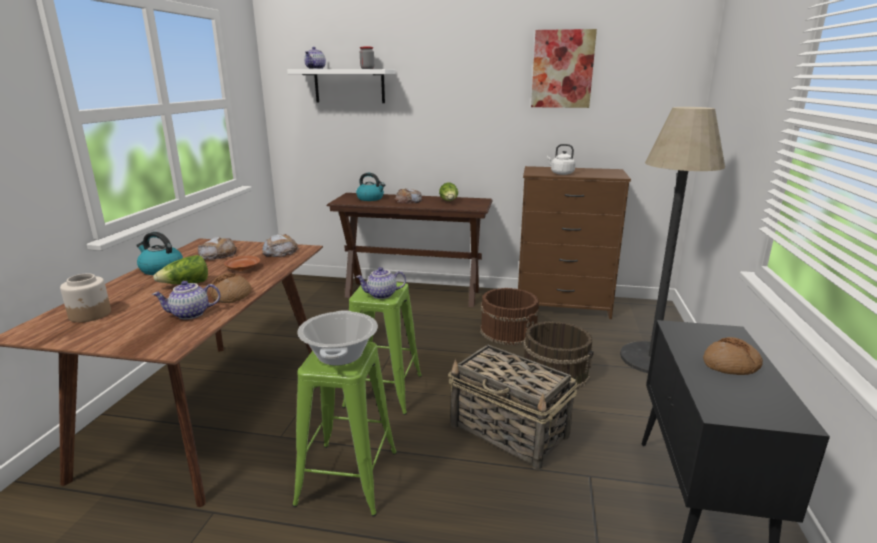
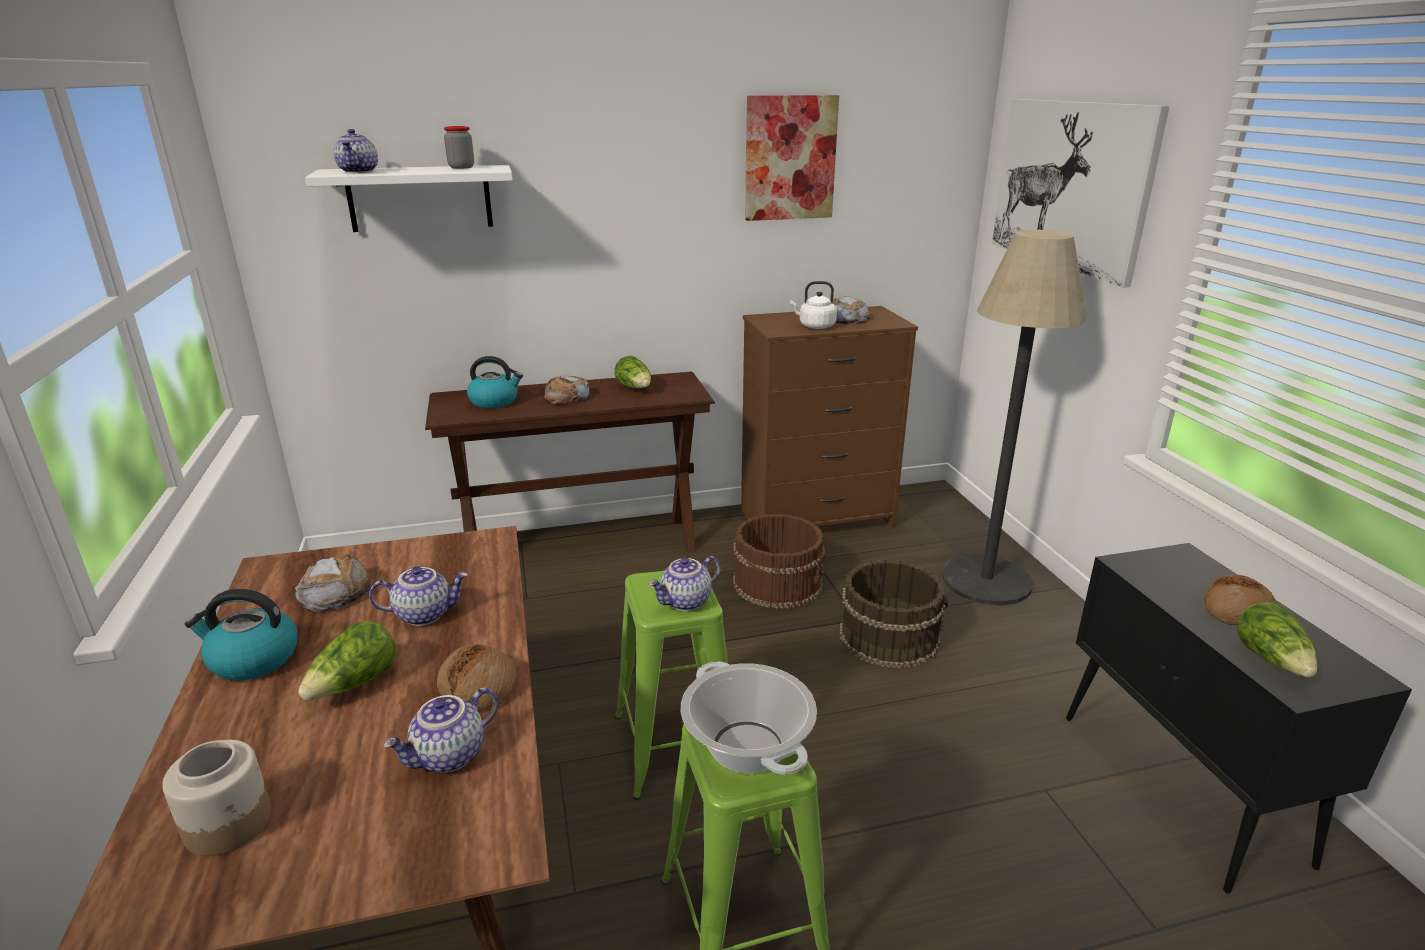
camera: 25 degrees left, 5 degrees up
(242, 268) = (424, 614): brown plate -> teapot
(280, 252) = (453, 557): bread -> bread (846, 318)
(510, 432) = (903, 756): basket -> none
(723, 394) = (1272, 660): none -> lettuce
(742, 81) = (1070, 185): none -> picture

